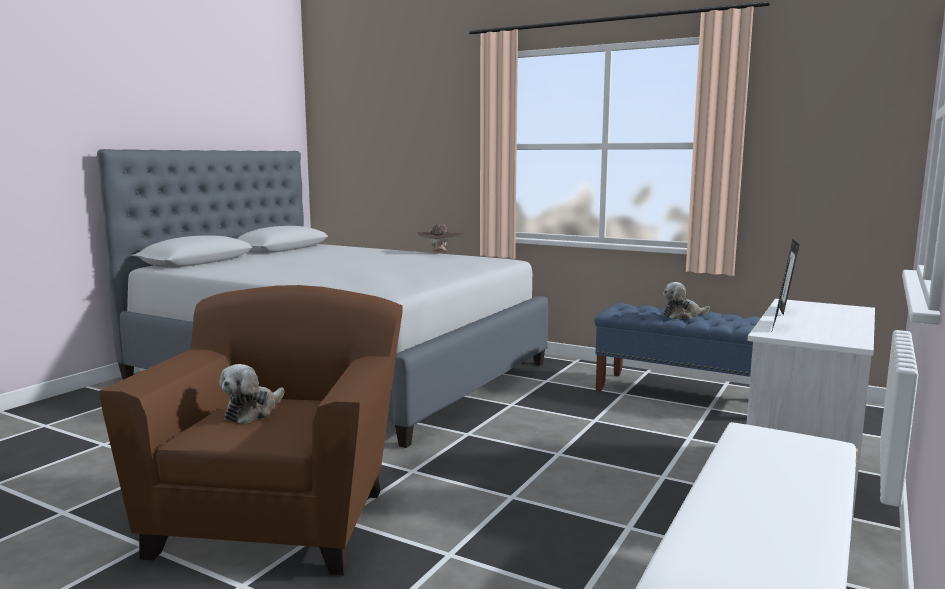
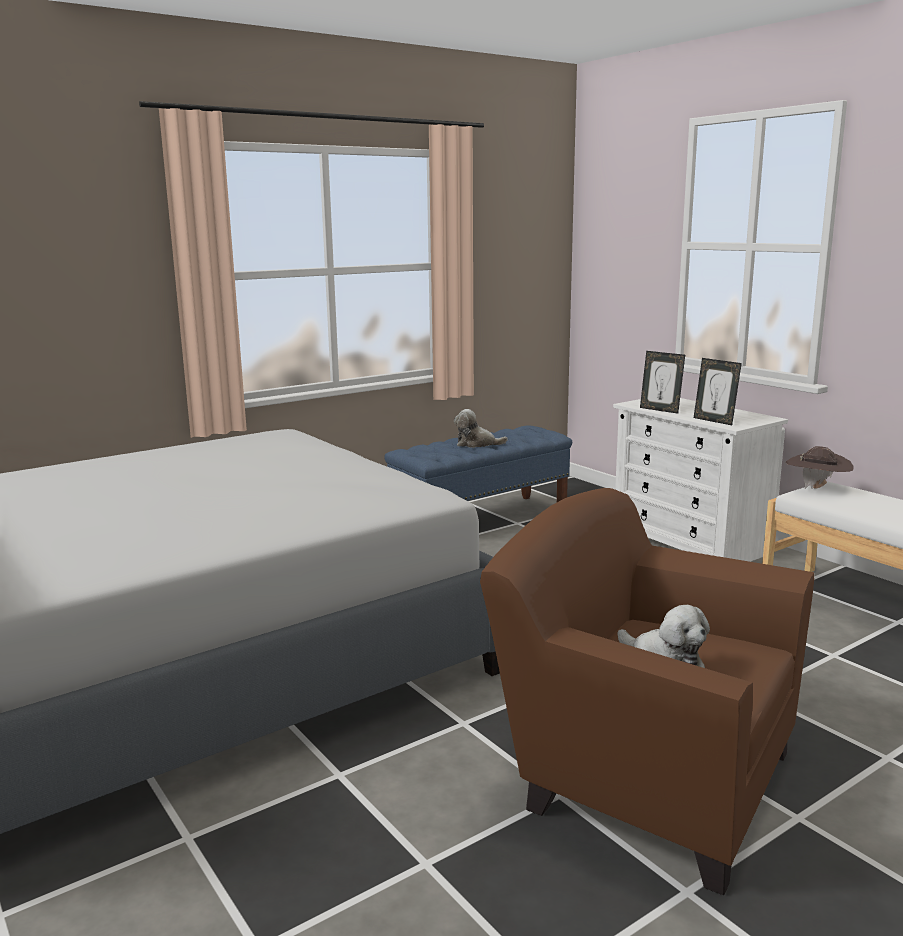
camera: 65 degrees left, 5 degrees up
(440, 253) = (164, 447): brown hat -> brown hat (816, 489)
(682, 315) = (476, 444): plush toy -> plush toy turned 90 degrees clockwise

